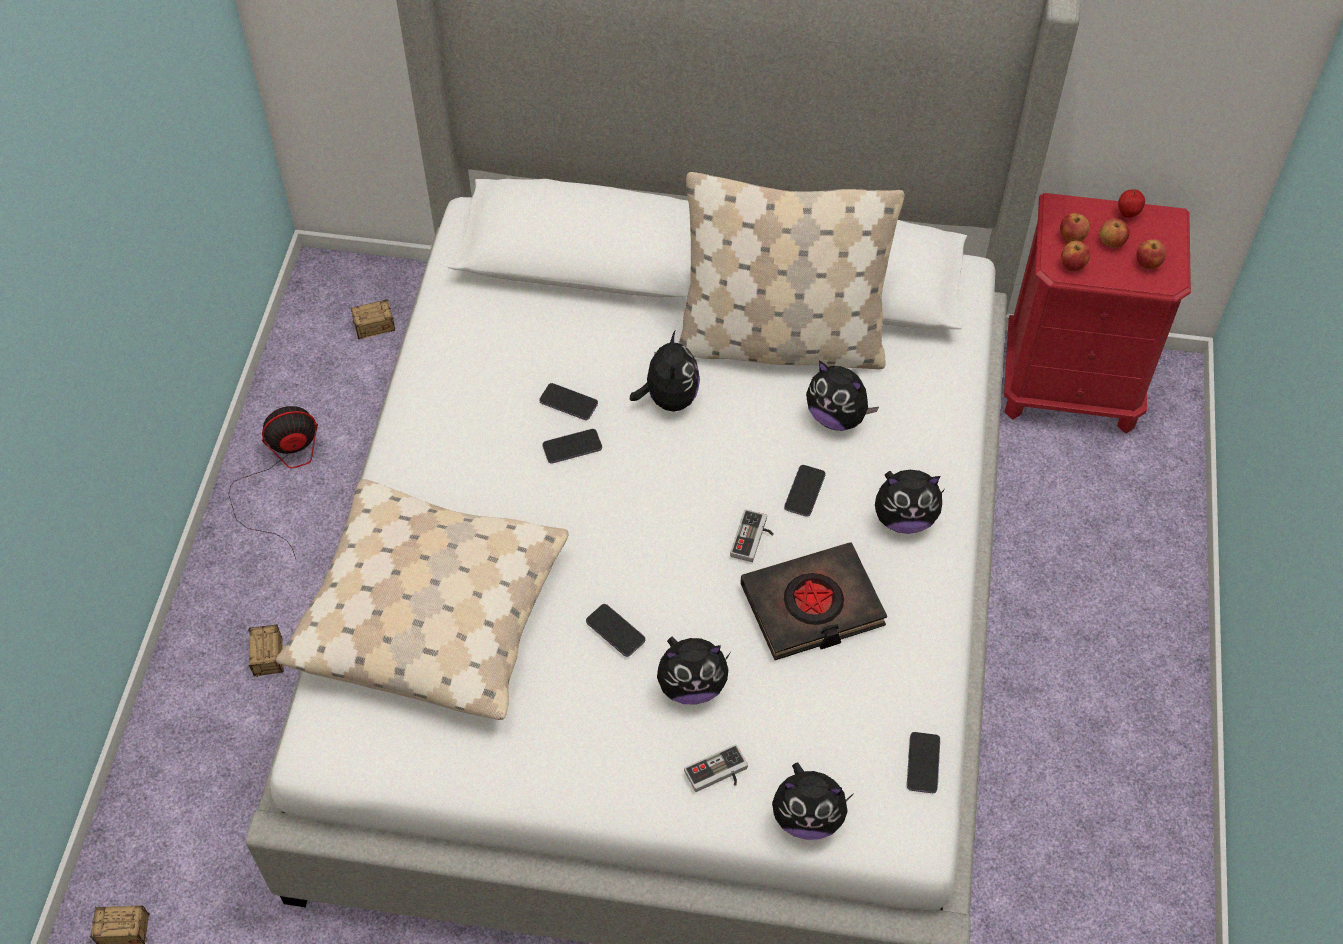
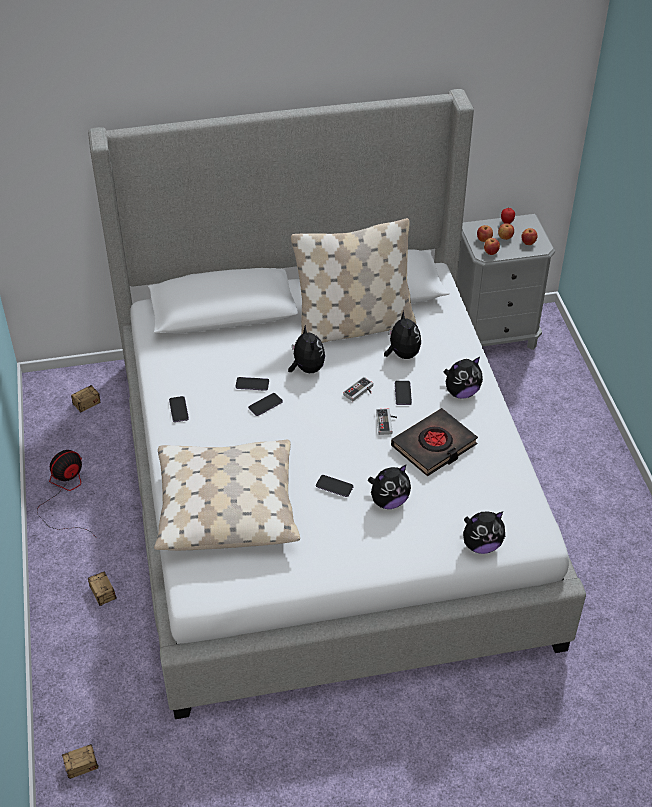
camera: 20 degrees left, 10 degrees down
(718, 775) = (424, 539): game controller -> game controller (360, 392)
(837, 417) = (402, 354): plush toy -> plush toy turned 120 degrees counterclockwise
(923, 763) = (528, 502): phone -> phone (179, 410)
(1070, 386) = (494, 335): red nightstand -> grey nightstand

